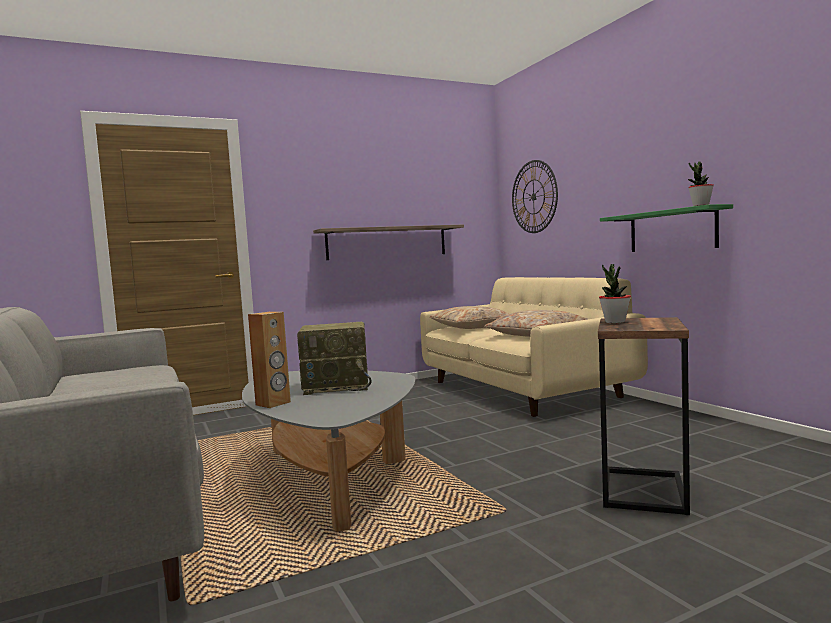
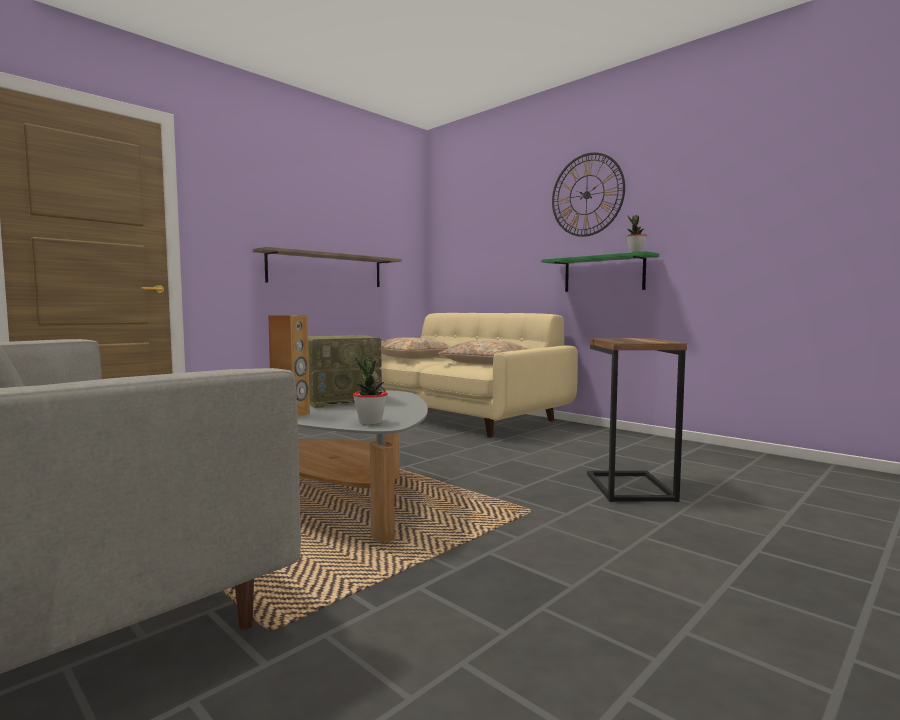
camera: 20 degrees left, 0 degrees up
(533, 197) = (466, 238): wall clock -> wall clock (586, 195)
(615, 322) = (611, 339): potted plant -> potted plant (370, 423)

